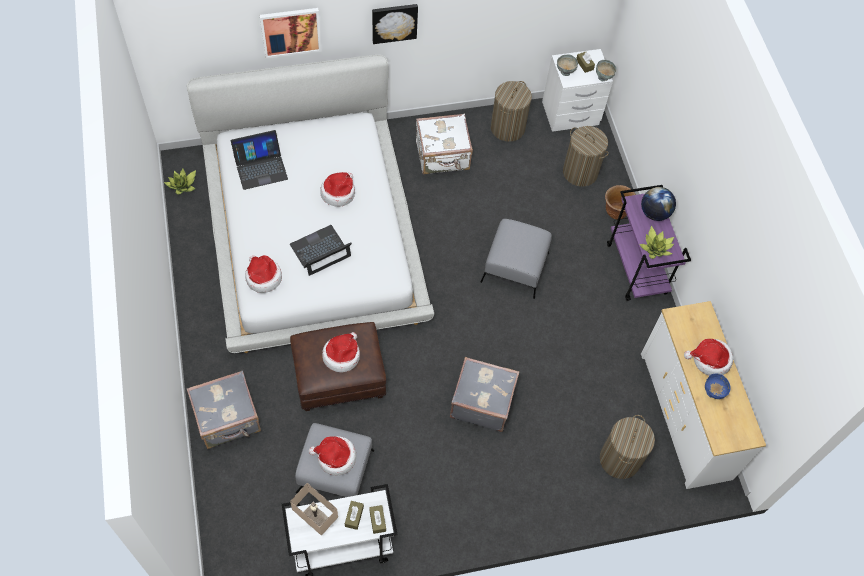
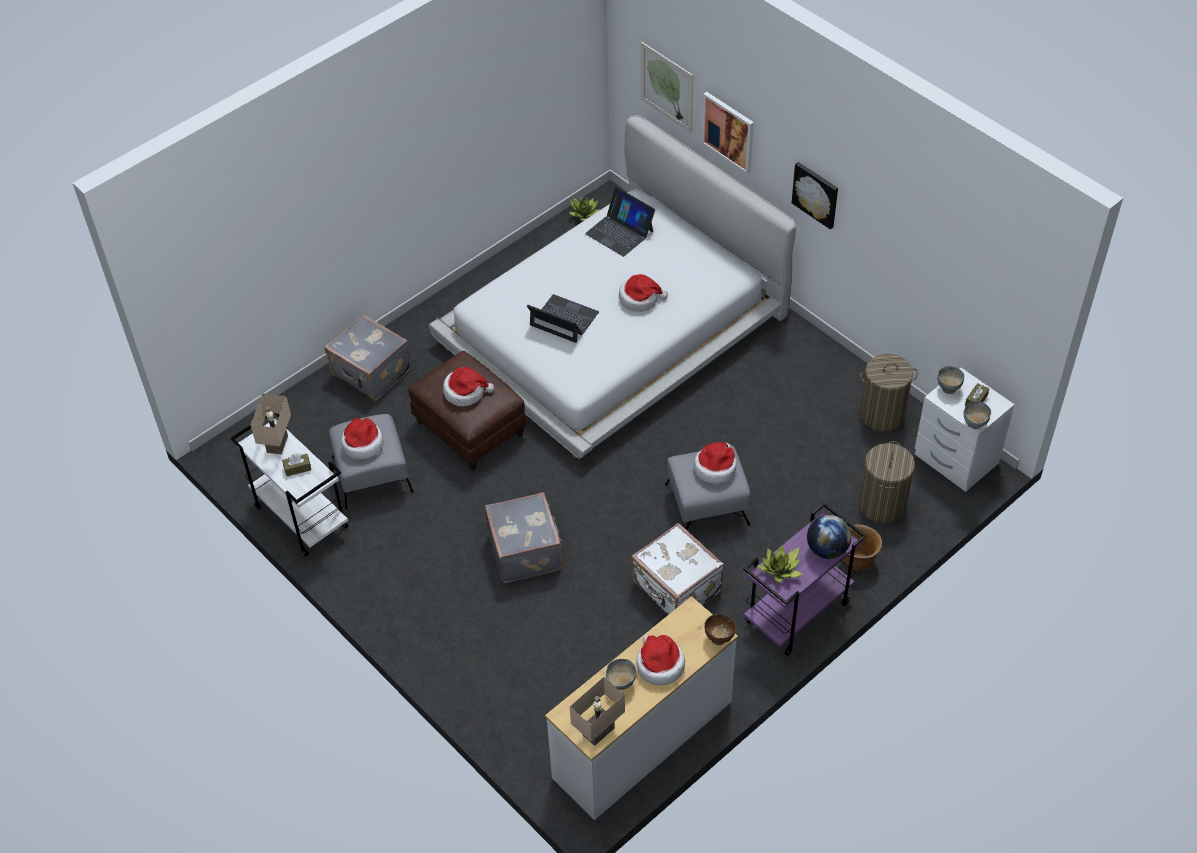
camera: 65 degrees right, 10 degrees down
(211, 38) = (667, 87): none -> picture
(263, 277) = (503, 295): hat -> hat (715, 468)
(377, 521) = (304, 486): brown tissue box -> none
(443, 156) = (793, 380): white suitcase -> white suitcase (676, 588)
(620, 459) = (544, 701): laundry basket -> none
(706, 312) = (719, 638): none -> brown bowl
(713, 392) = (621, 683): blue bowl -> grey bowl
(744, 428) = (597, 730): none -> beige table lamp

